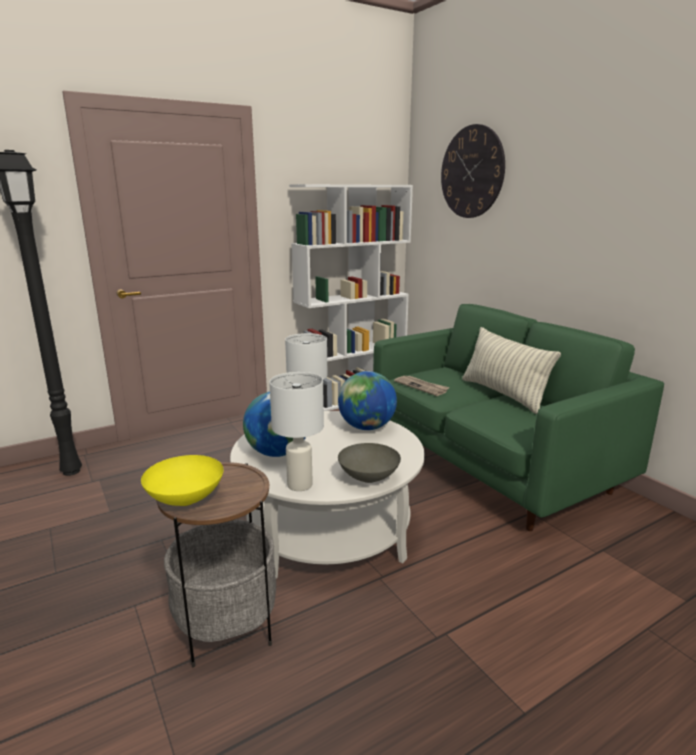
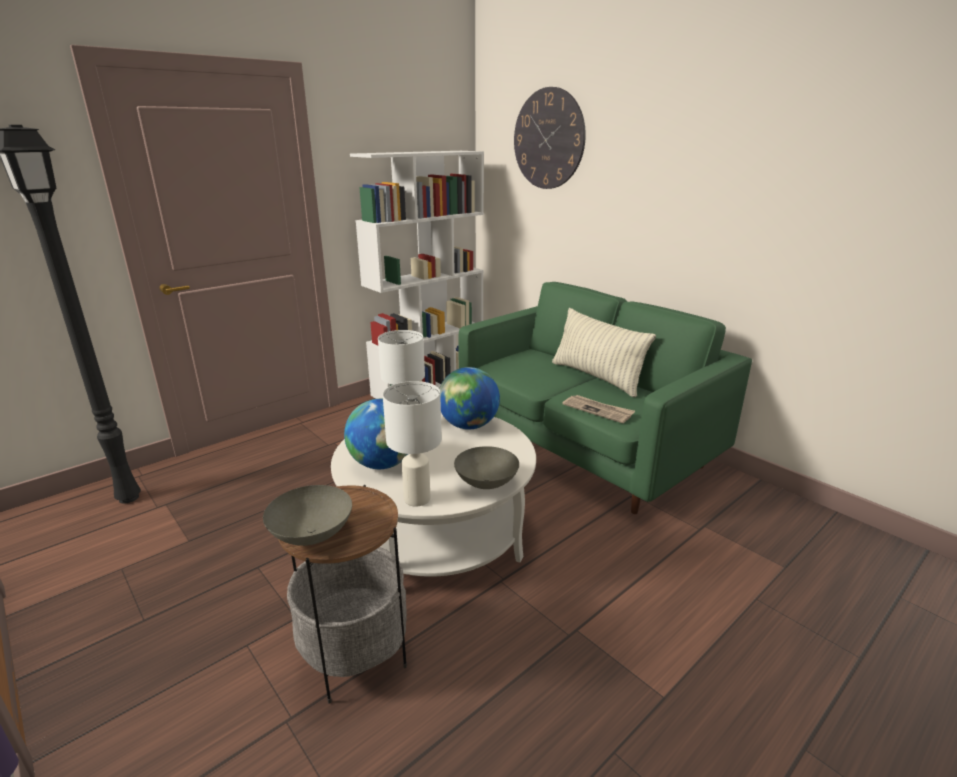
camera: 10 degrees left, 5 degrees up
(187, 499) = (313, 535): yellow bowl -> grey bowl
(421, 387) = (513, 374): newspaper -> newspaper (598, 410)

